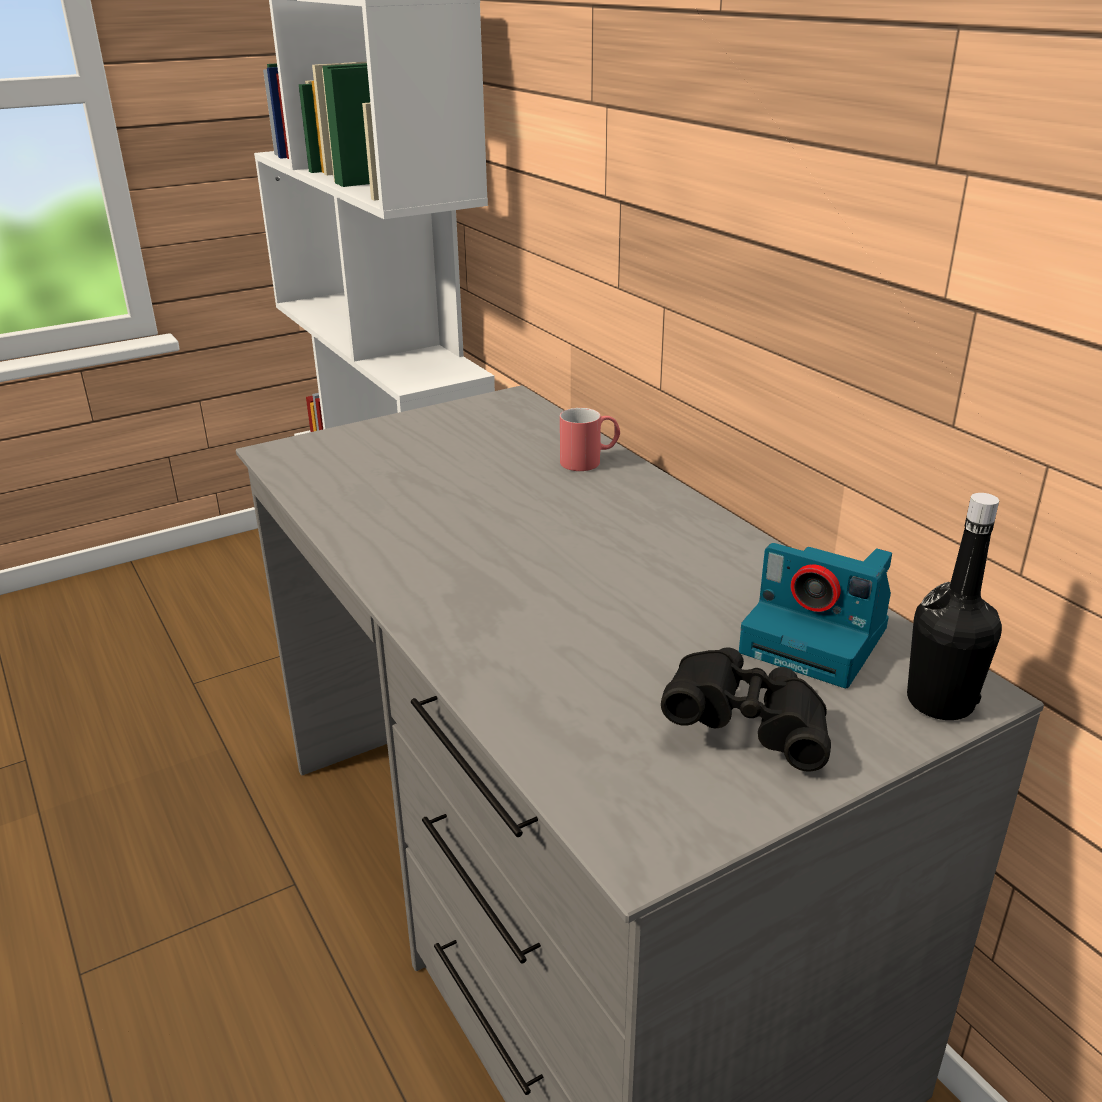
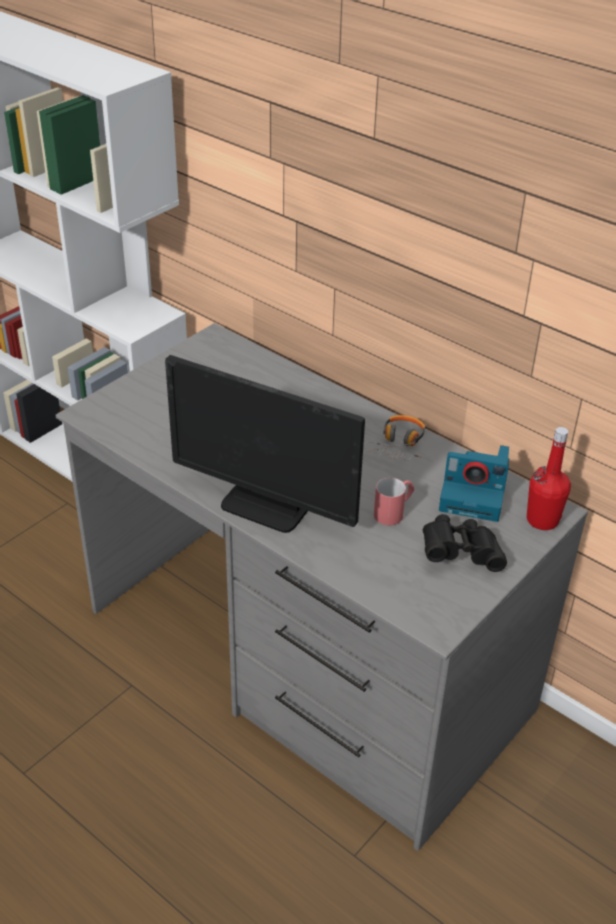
camera: 20 degrees left, 10 degrees up
(443, 595) = (266, 505): none -> monitor
(590, 461) = (295, 387): red mug -> red mug (394, 512)
(713, 550) = (398, 444): none -> headphones
(940, 702) = (542, 520): black bottle -> red bottle

